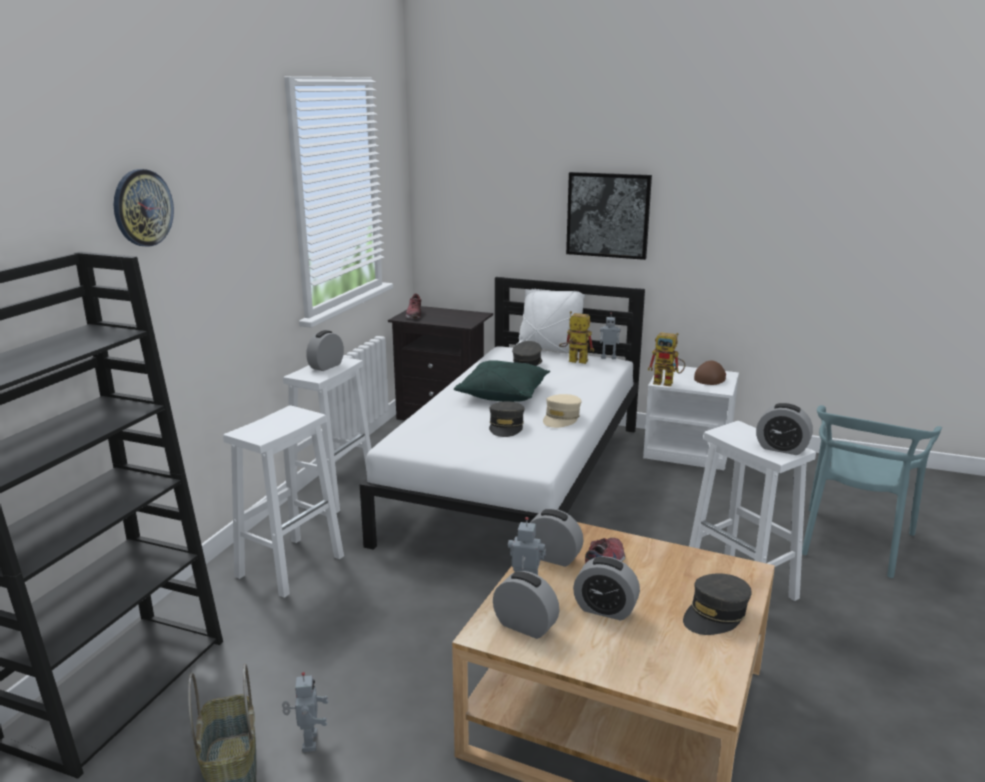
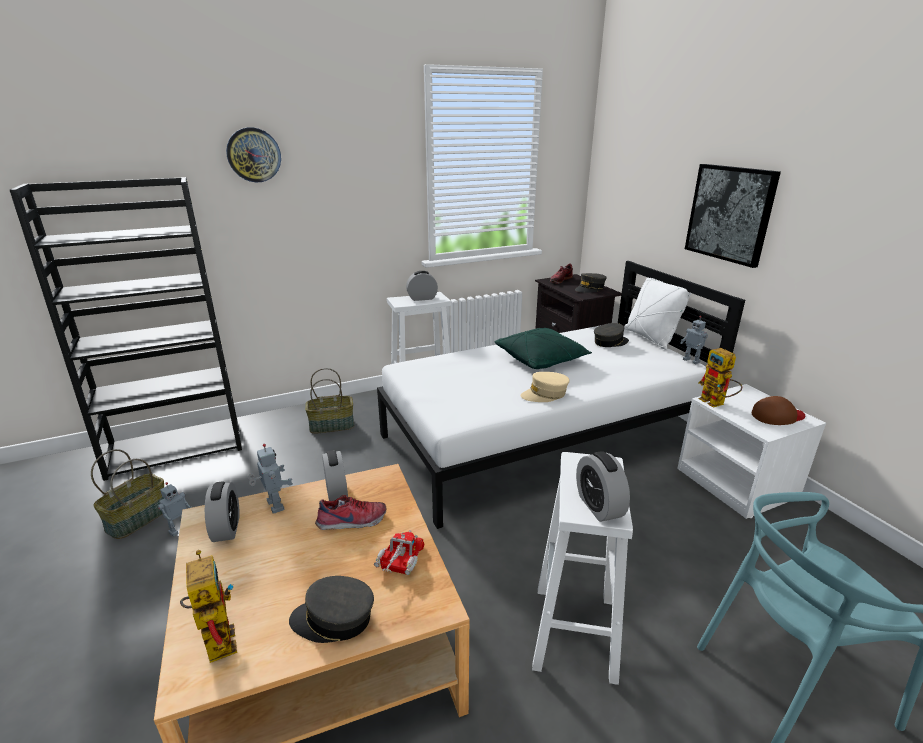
camera: 45 degrees right, 5 degrees up
(291, 565) = (332, 425): white stool -> basket
(506, 426) = (493, 384): grey cap -> grey cap (590, 288)
(573, 361) = (651, 353): toy robot -> toy robot (216, 637)
(605, 609) = (284, 553): alarm clock -> none
(685, 566) = (399, 563): none -> toy truck

